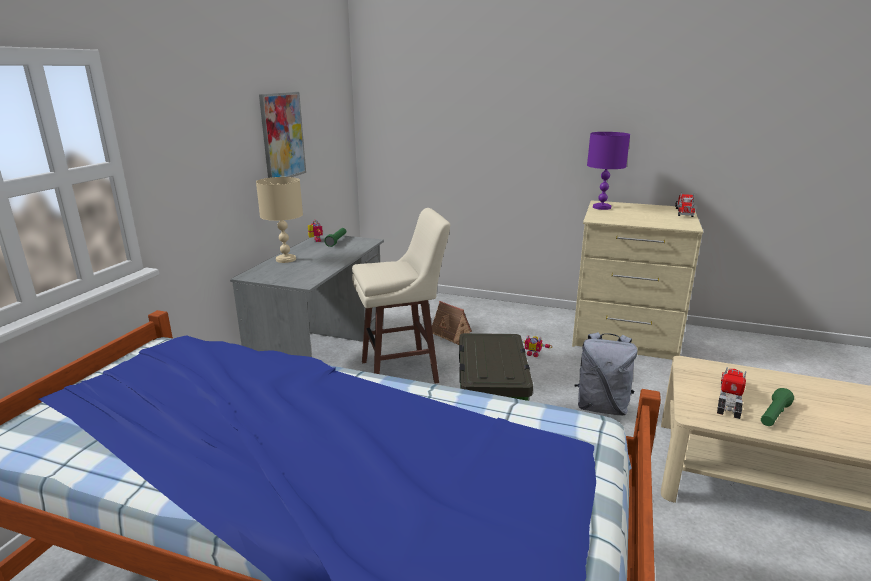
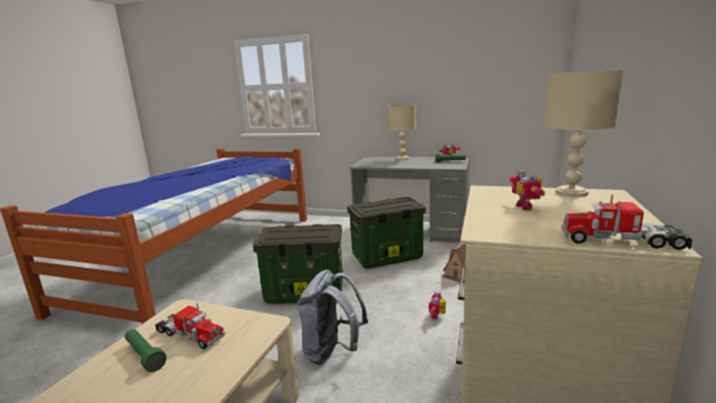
camera: 90 degrees right, 5 degrees down
(282, 136) = (439, 78): picture -> none
(402, 372) = (386, 257): beige stool -> storage box
(601, 207) = (570, 193): purple table lamp -> beige table lamp
(635, 216) = (527, 206): none -> toy robot

